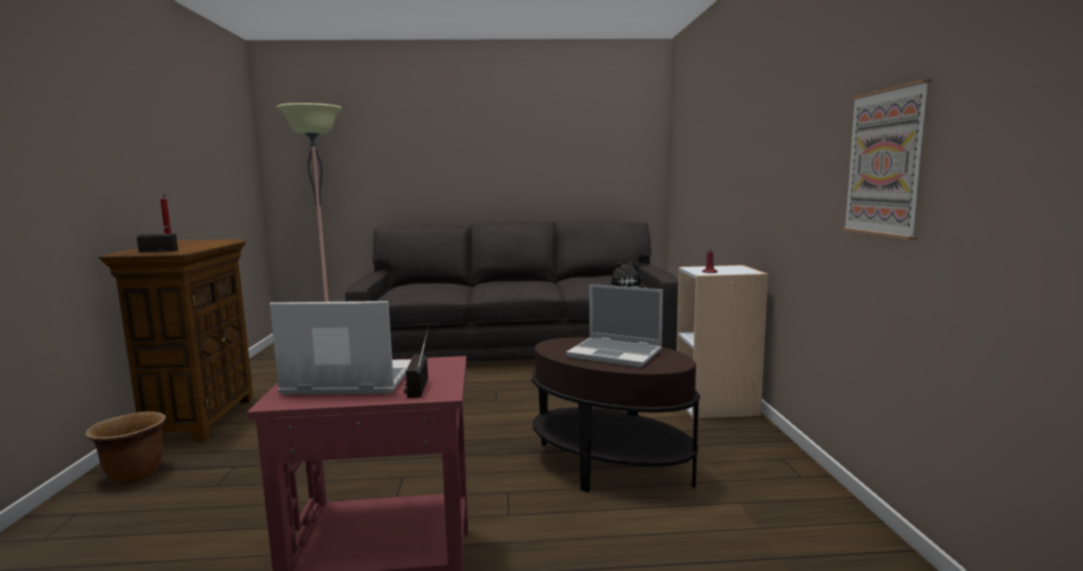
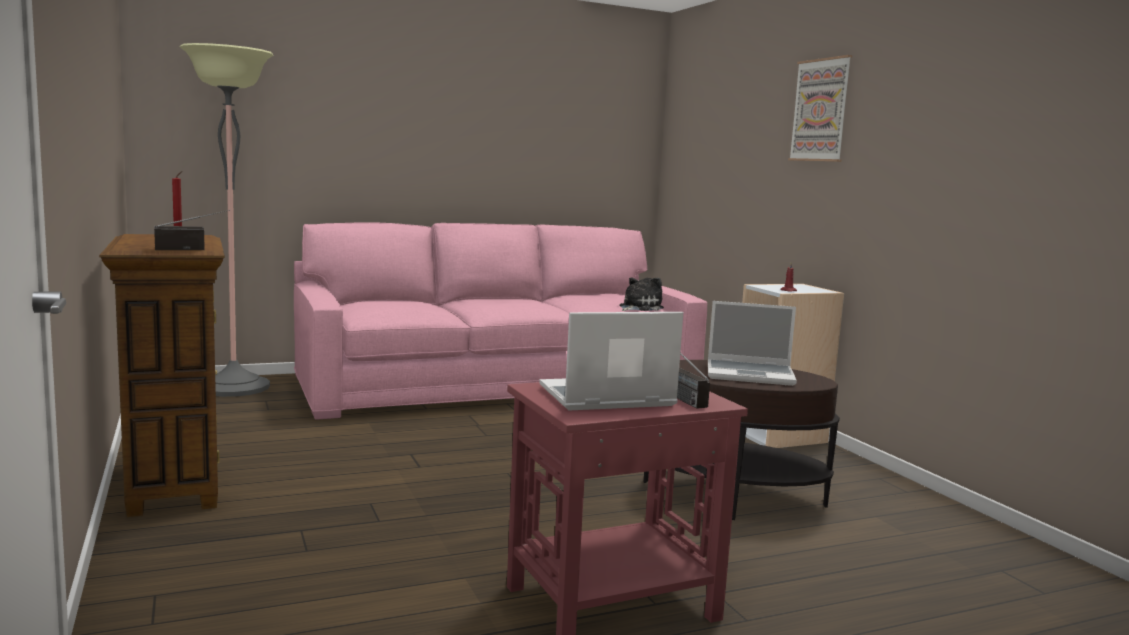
camera: 20 degrees left, 0 degrees up
(134, 474) = (170, 549): brown planter -> none
(517, 347) = (498, 384): grey sofa -> pink sofa
(885, 163) = (1008, 193): picture -> picture (820, 110)

